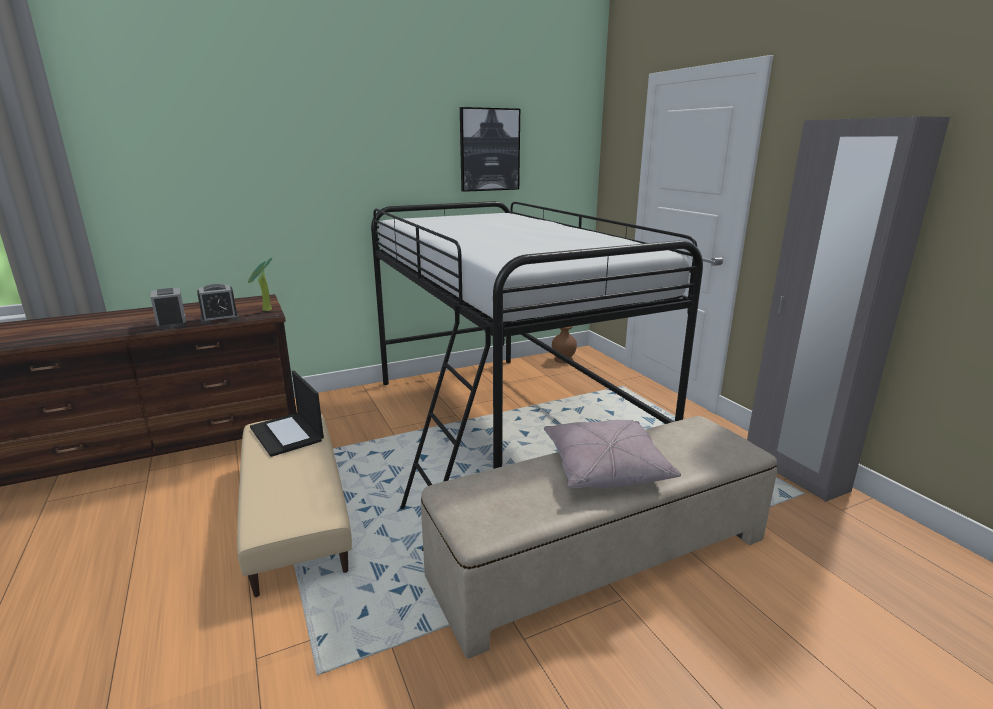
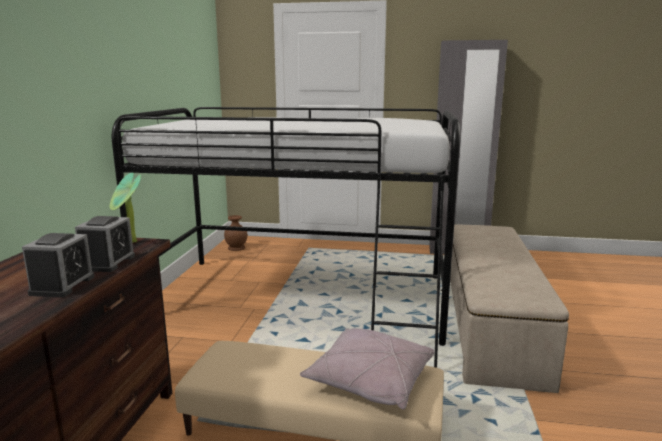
camera: 55 degrees left, 5 degrees down
(172, 322) = (62, 285): alarm clock -> alarm clock turned 90 degrees clockwise
(287, 434) = (249, 362): laptop -> none
(489, 150) = (170, 58): picture -> none
(605, 468) = (496, 256): purple pillow -> purple pillow (370, 381)

